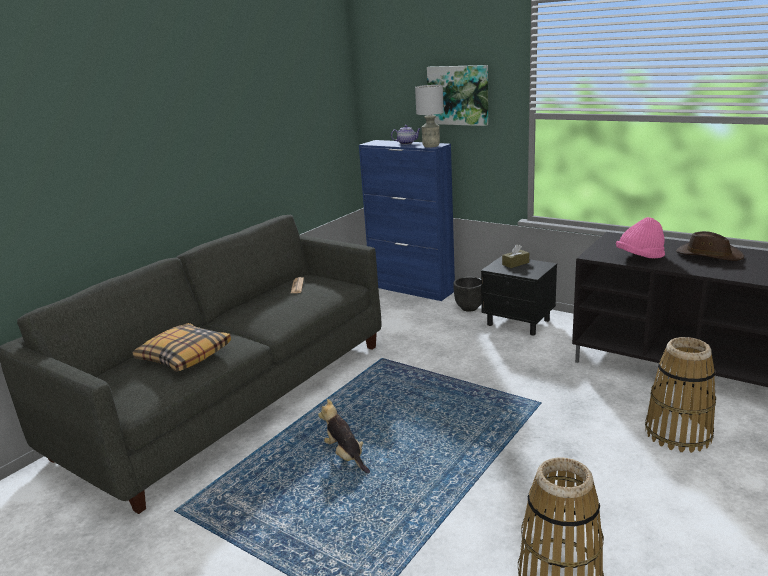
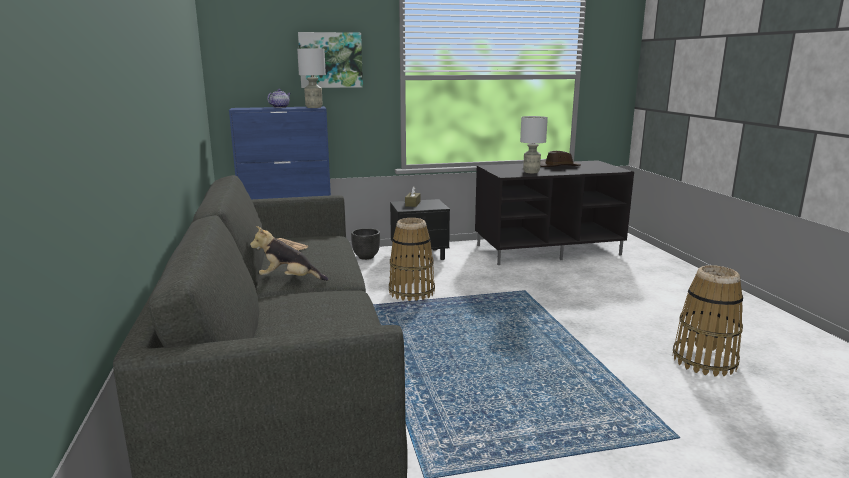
camera: 50 degrees left, 5 degrees down
(184, 356) = (319, 315): pillow -> none
(346, 456) = (476, 369): plush toy -> plush toy (289, 280)
(639, 257) = (531, 172): pink hat -> grey table lamp
(678, 433) = (612, 279): basket -> basket (412, 292)

